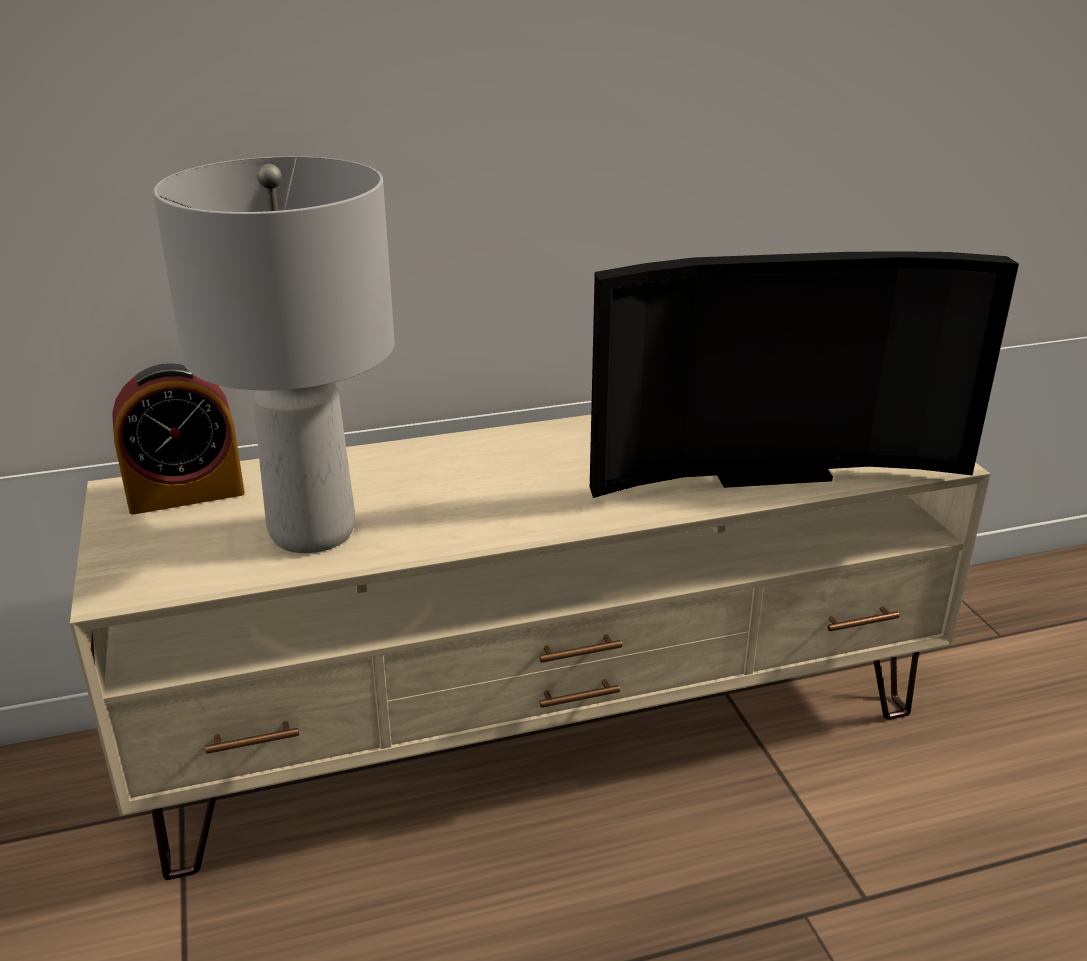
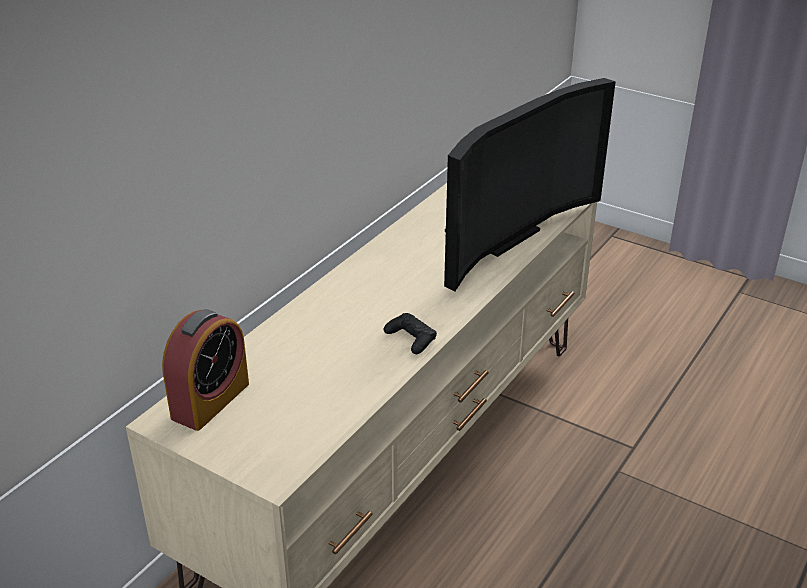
camera: 40 degrees left, 5 degrees up
(312, 532) = (329, 384): grey table lamp -> none
(473, 528) = (411, 338): none -> black game controller

